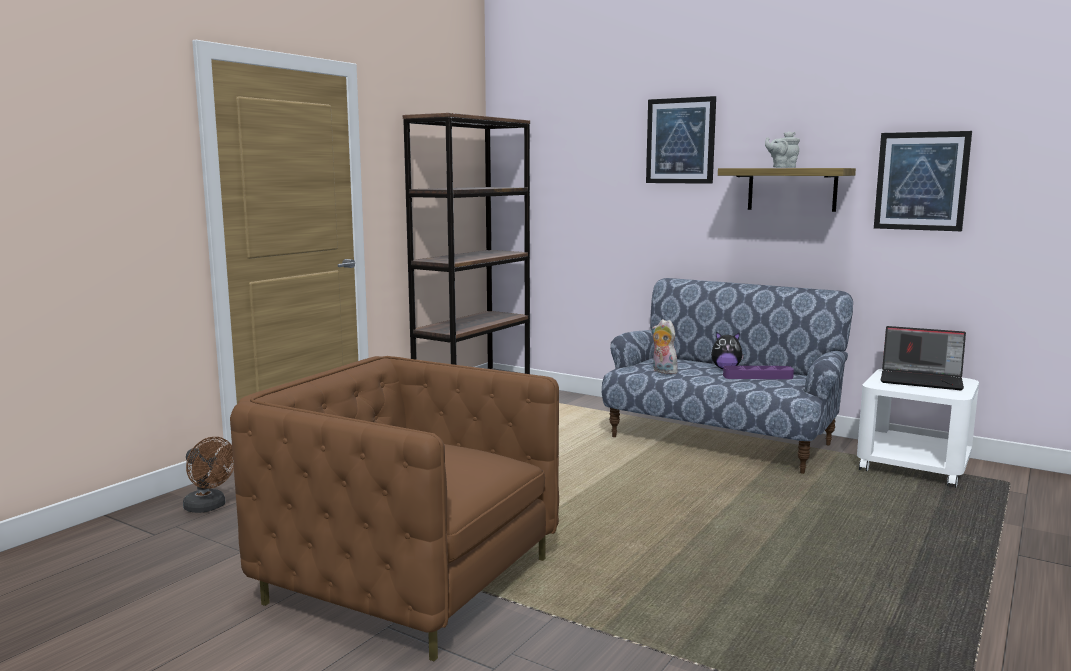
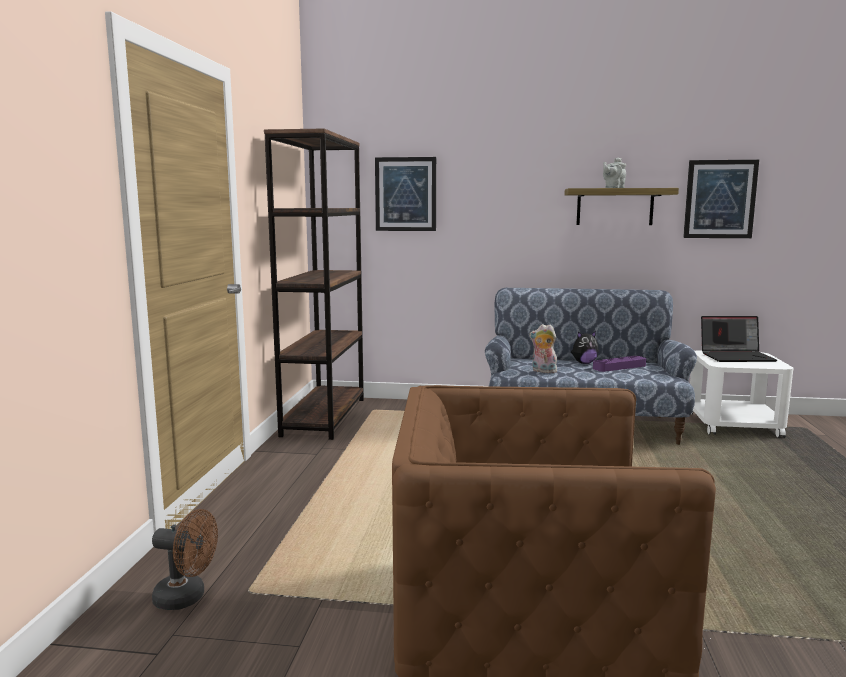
camera: 25 degrees left, 0 degrees up
(680, 141) = (513, 164): picture -> picture (405, 194)

